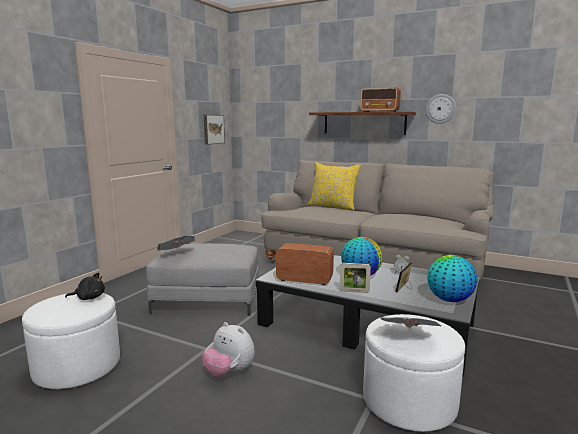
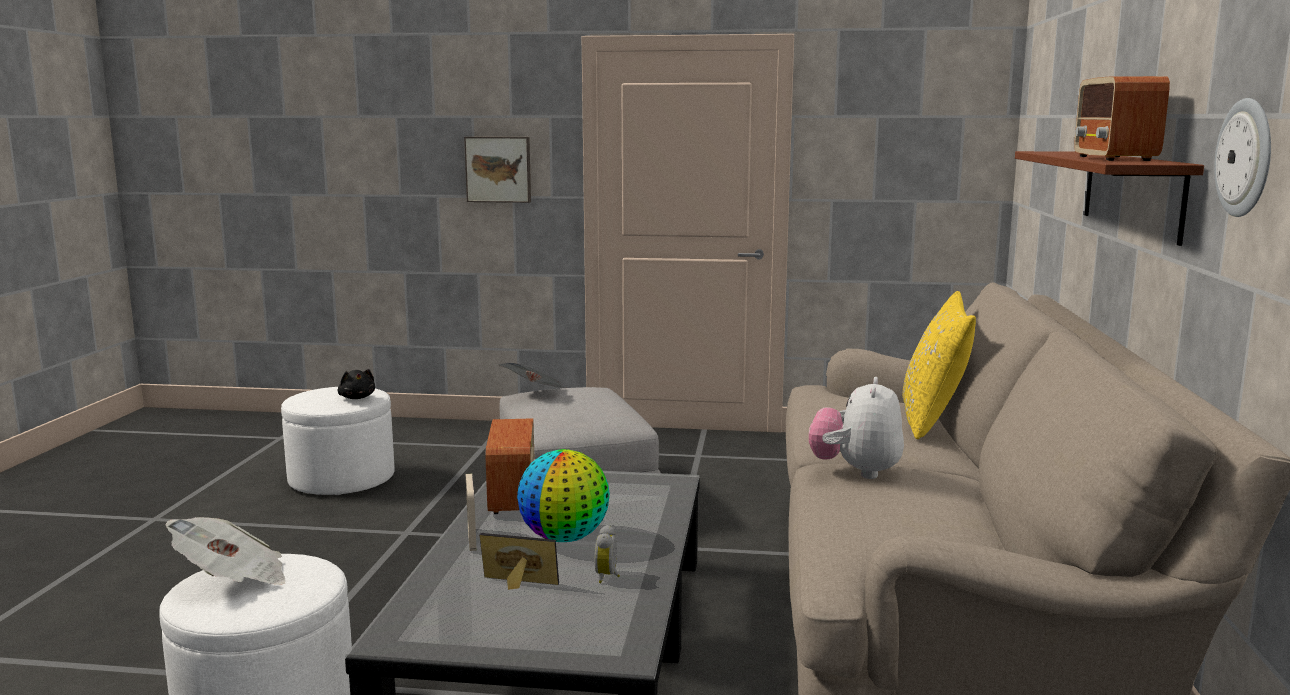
camera: 70 degrees right, 0 degrees up
(213, 129) = (923, 181): picture -> picture (498, 169)
(229, 373) = (340, 561): plush toy -> plush toy (856, 471)
(449, 300) = (461, 632): globe -> none

